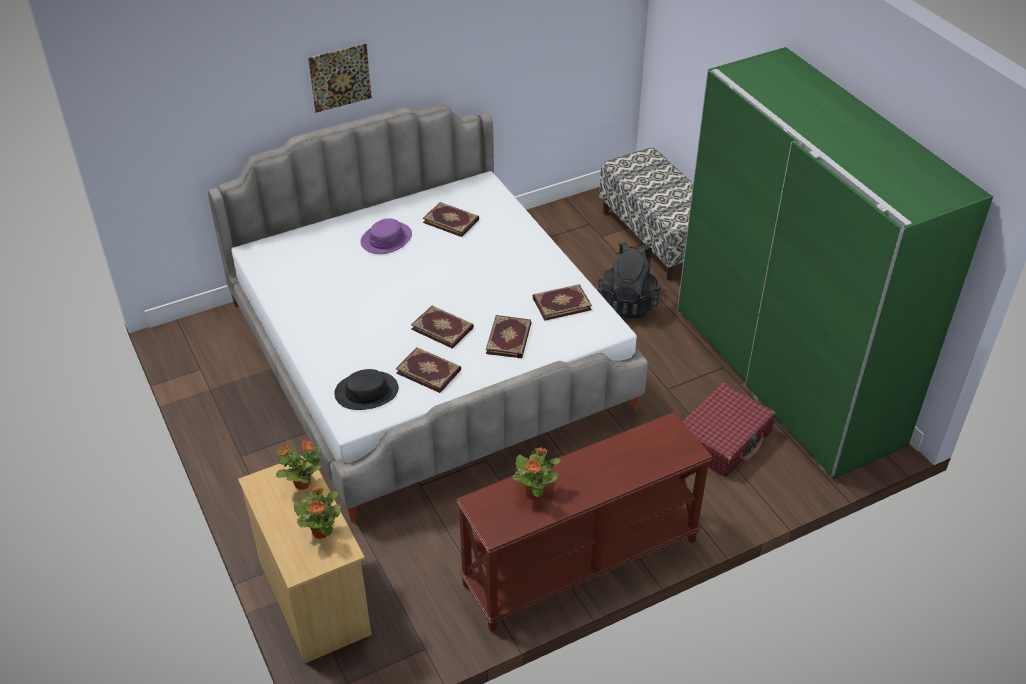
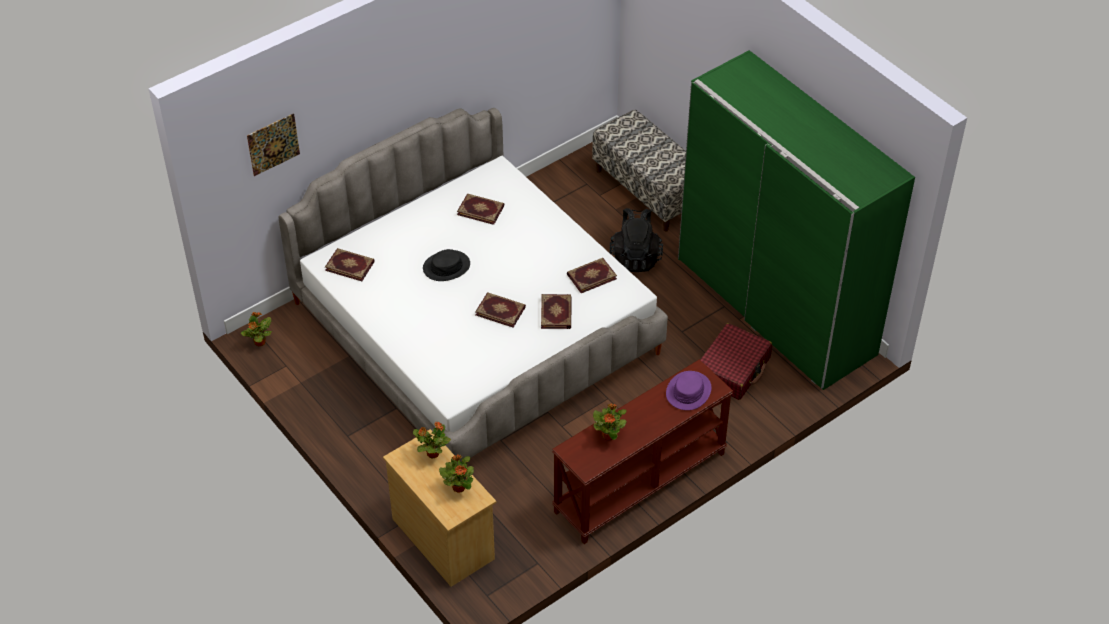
camera: 10 degrees left, 5 degrees up
(180, 341) = (259, 342): none -> potted plant
(340, 78) = (379, 106): picture -> picture (273, 144)
(366, 391) = (455, 373): black hat -> black hat (446, 266)
(386, 239) = (430, 234): purple hat -> purple hat (688, 391)
(429, 371) = (499, 349): book -> book (350, 265)

